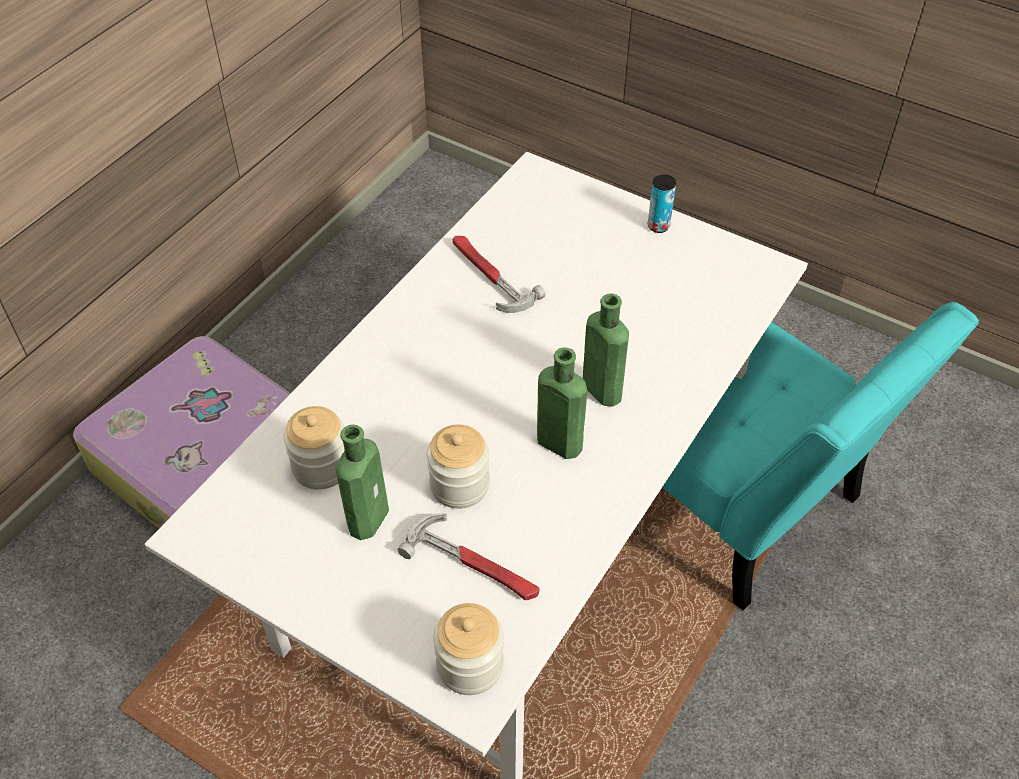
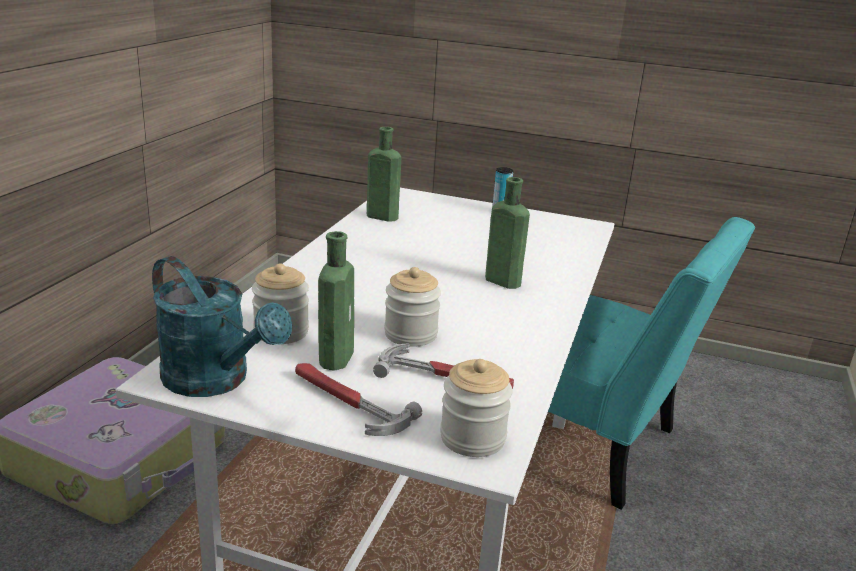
camera: 15 degrees left, 25 degrees down
(240, 543) = (216, 381): none -> turquoise watering can
(489, 276) = (385, 235): hammer -> hammer (347, 402)
(556, 441) = (480, 307): green bottle -> green bottle (380, 216)

